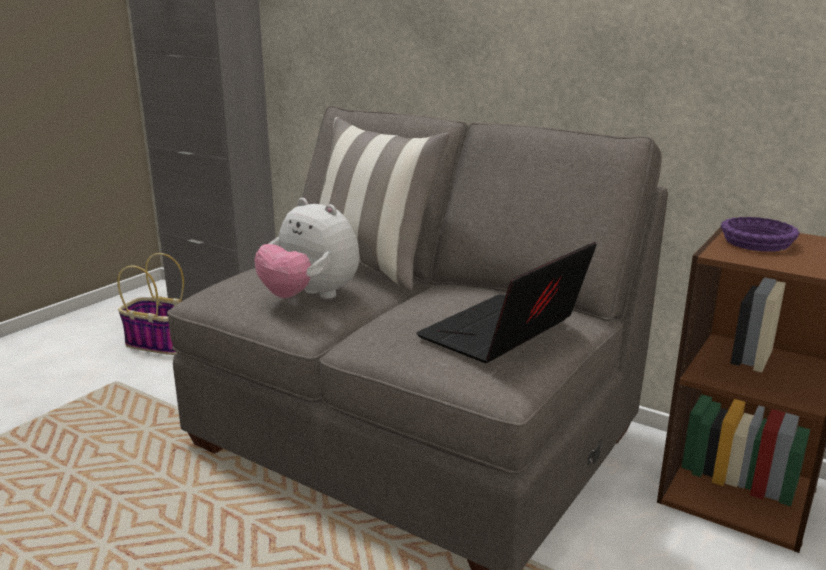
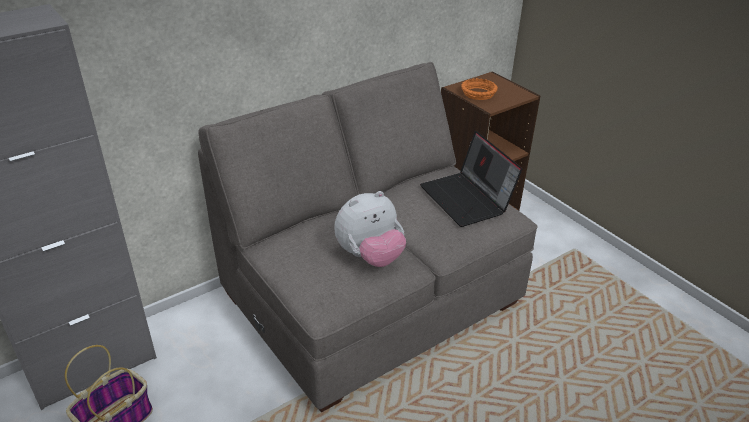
camera: 70 degrees left, 15 degrees up
(372, 266) = (326, 219): pillow -> none
(757, 242) = (478, 93): purple bowl -> orange bowl

